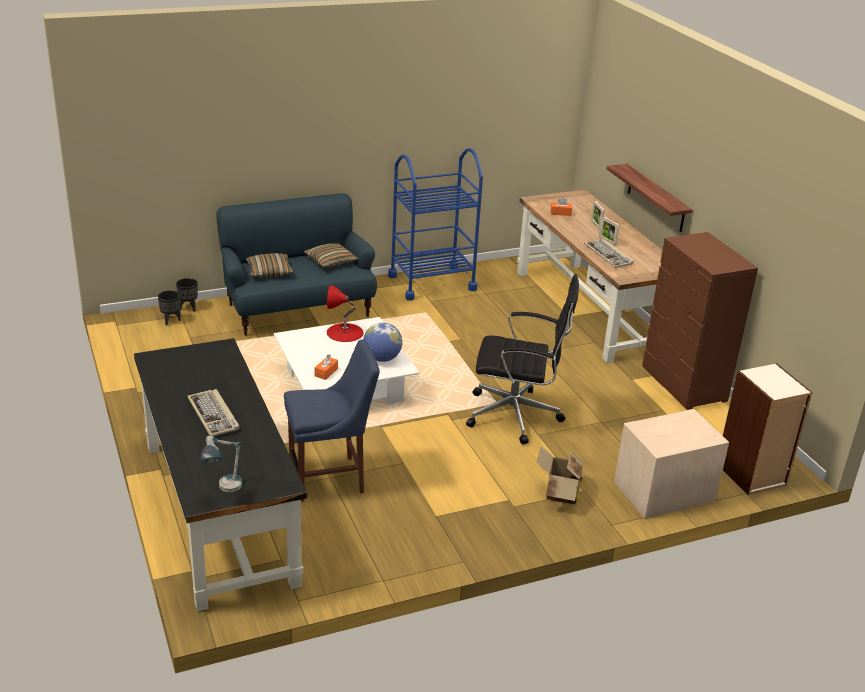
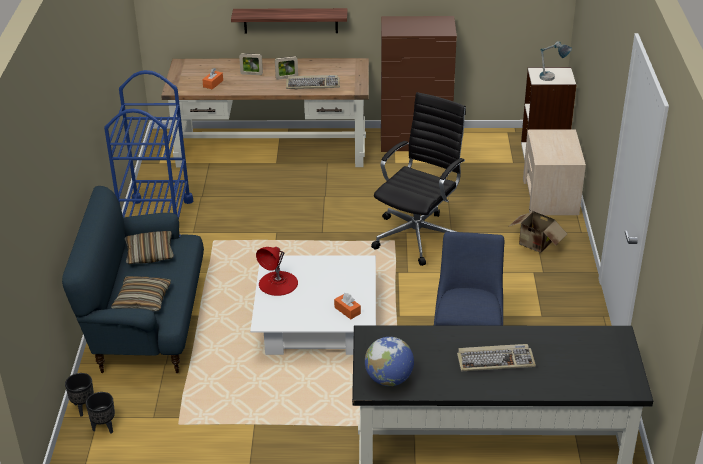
camera: 65 degrees left, 5 degrees up
(224, 490) = (620, 372): table lamp -> table lamp (552, 79)
(382, 359) = (340, 271): globe -> globe (389, 379)

